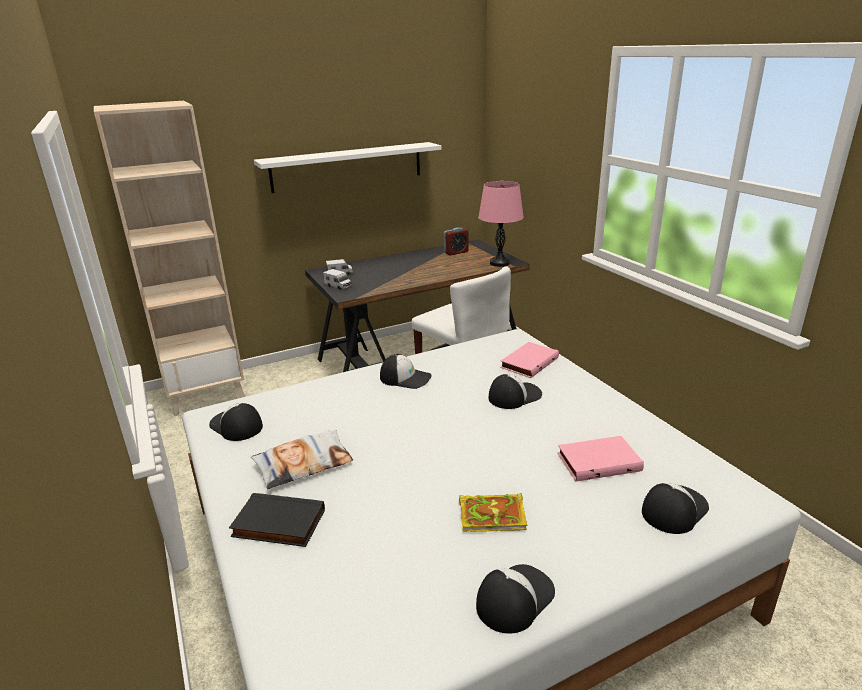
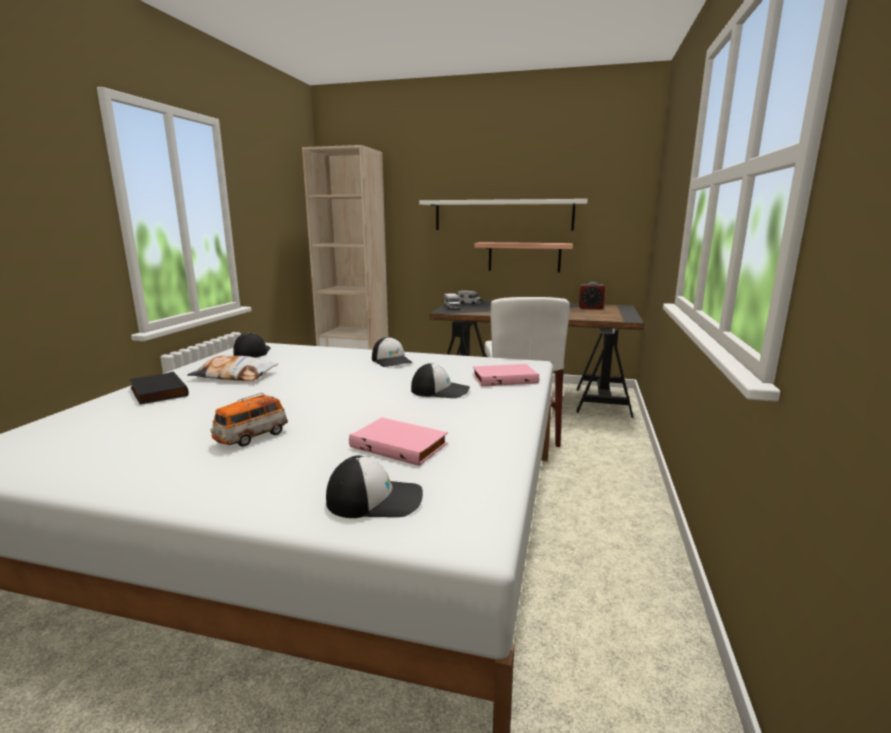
camera: 40 degrees right, 10 degrees down
(374, 209) = (524, 257): none -> shelf
(494, 515) = (251, 437): book -> toy car
(499, 263) = (614, 318): pink table lamp -> none
(514, 598) = (142, 478): cap -> none

